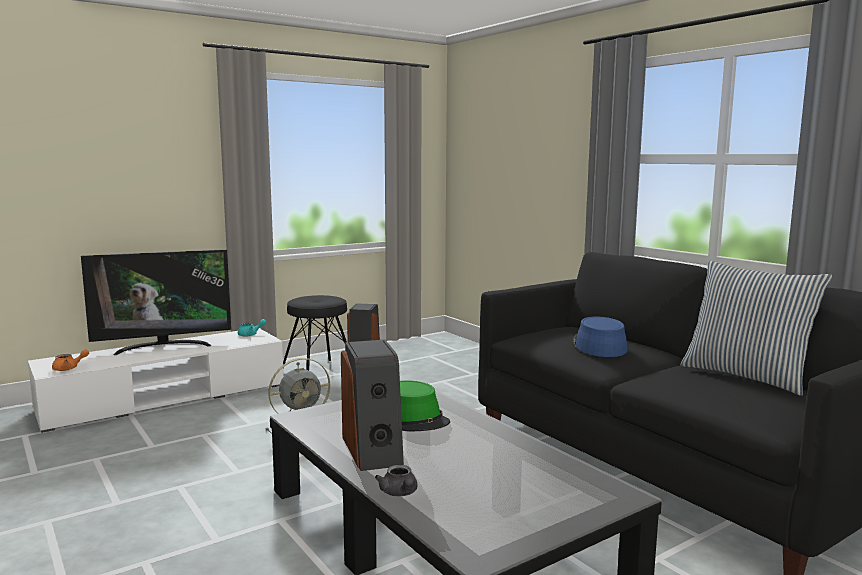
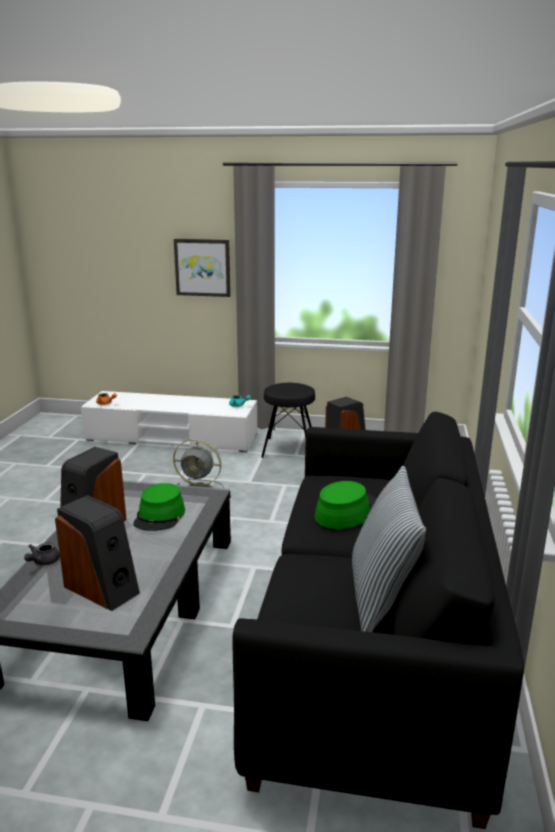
camera: 45 degrees right, 10 degrees up
(163, 346) = (175, 400): television -> none
(170, 172) = (202, 267): none -> picture
(513, 481) = (102, 588): none -> speaker
(598, 346) = (346, 512): blue hat -> green hat

